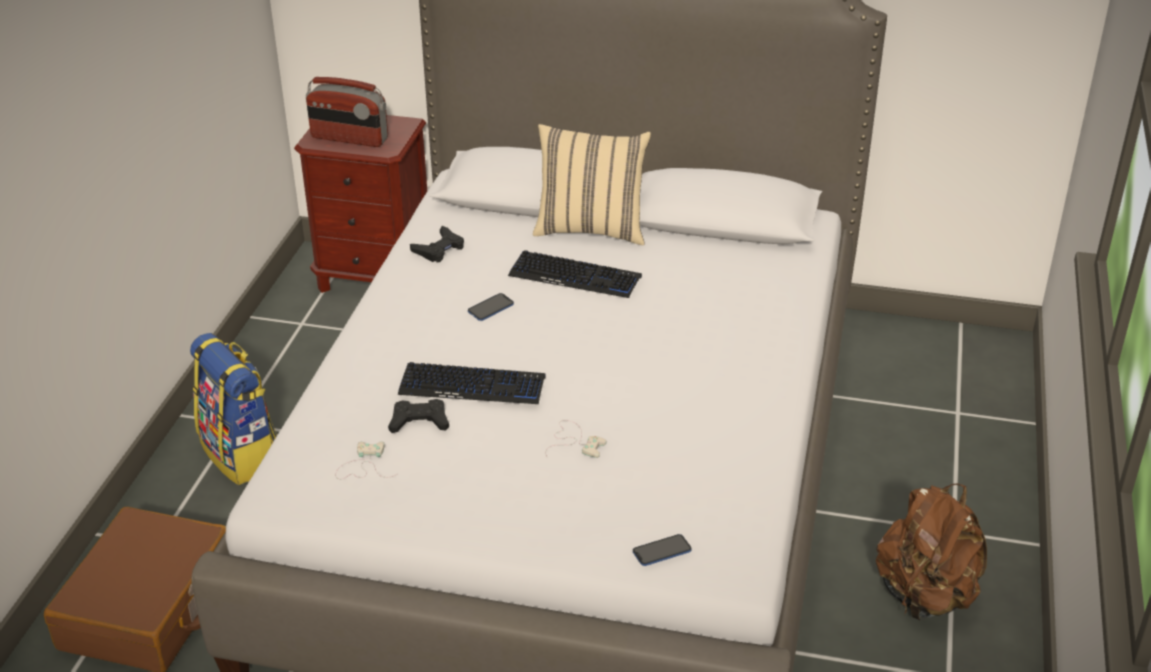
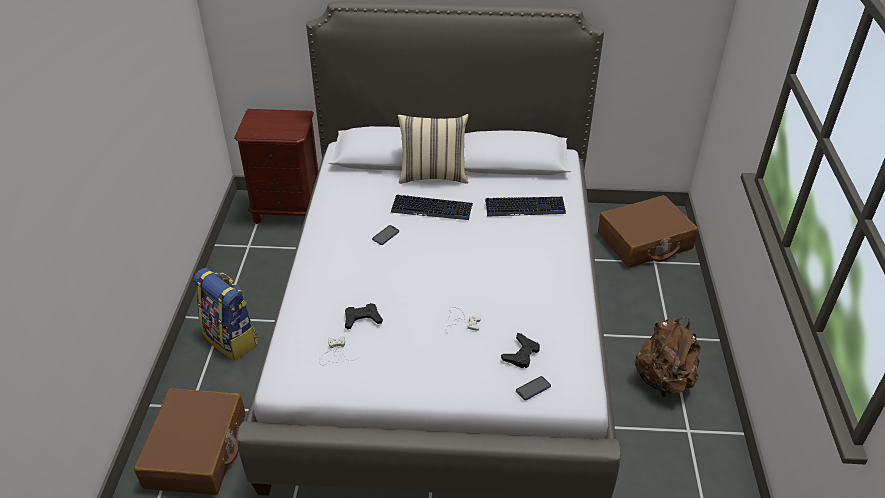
camera: 10 degrees left, 5 degrees up
(349, 138) = (268, 128): radio -> none
(439, 249) = (343, 198): black game controller -> black game controller (521, 354)
(472, 386) = (389, 290): keyboard -> keyboard (525, 207)
(948, 380) = (644, 241): none -> brown suitcase

